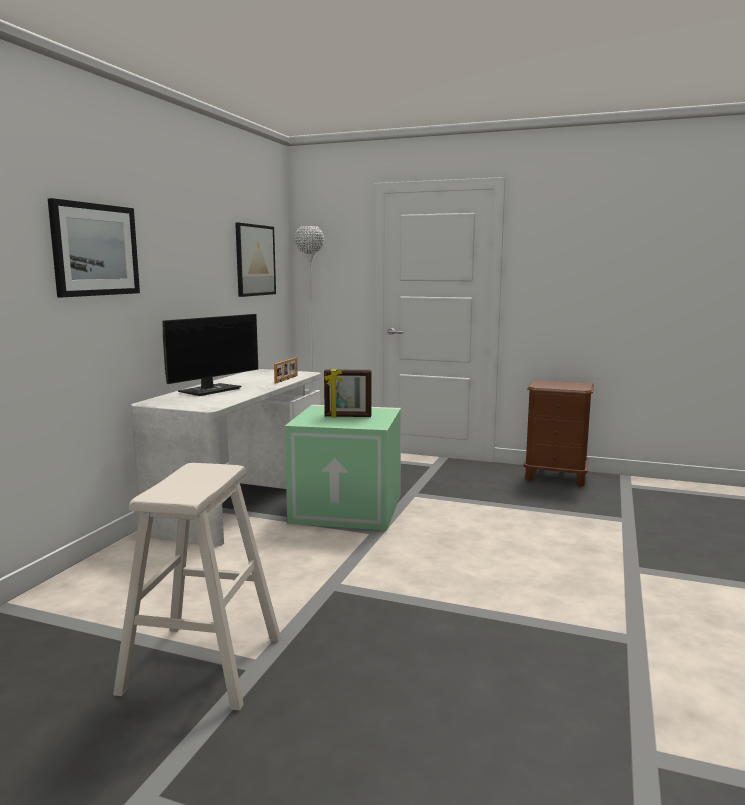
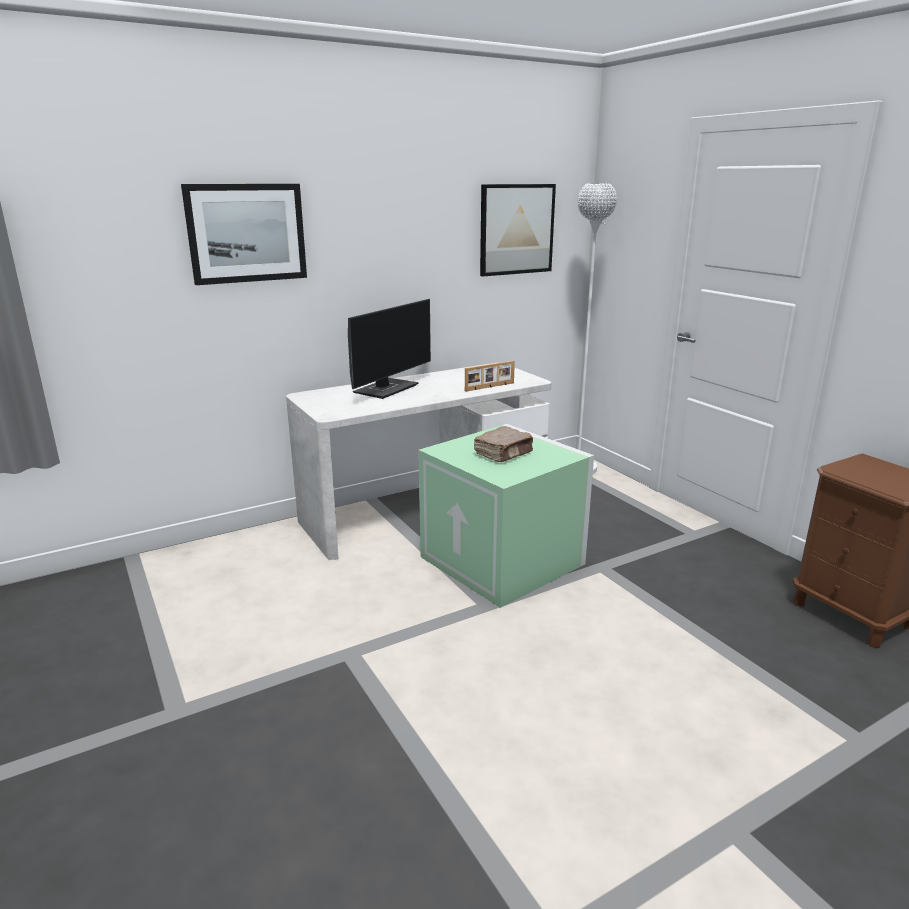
camera: 40 degrees right, 10 degrees up
(203, 664) = (149, 685): beige stool -> none
(211, 390) = (386, 389): monitor -> monitor turned 45 degrees counterclockwise
(348, 416) = (504, 454): picture frame -> brown book

